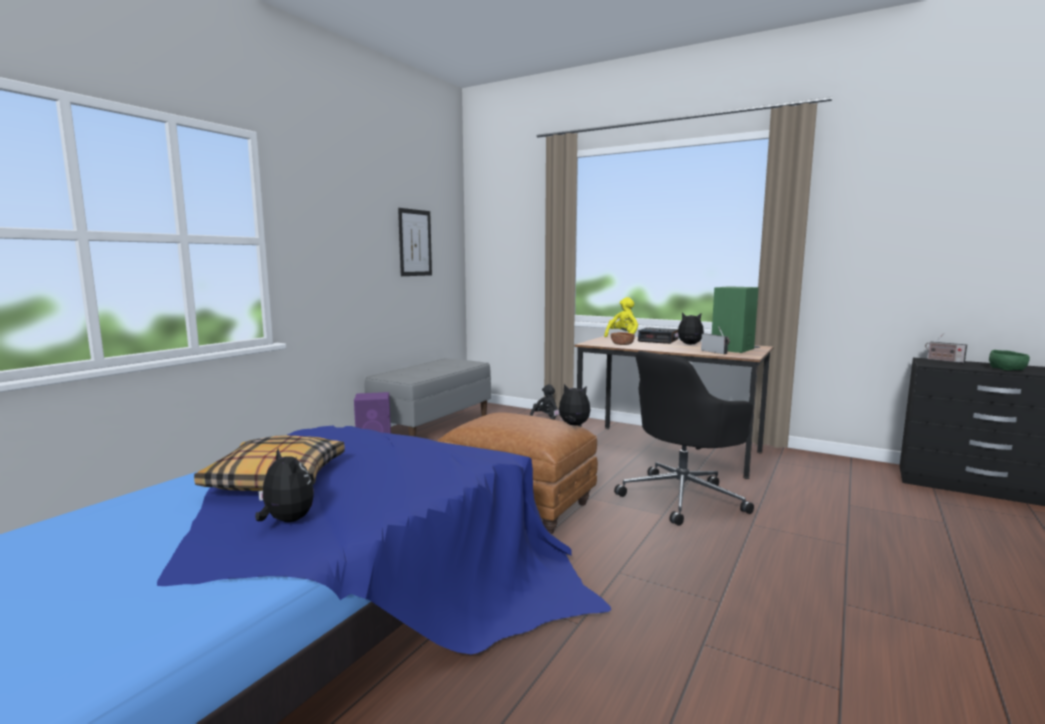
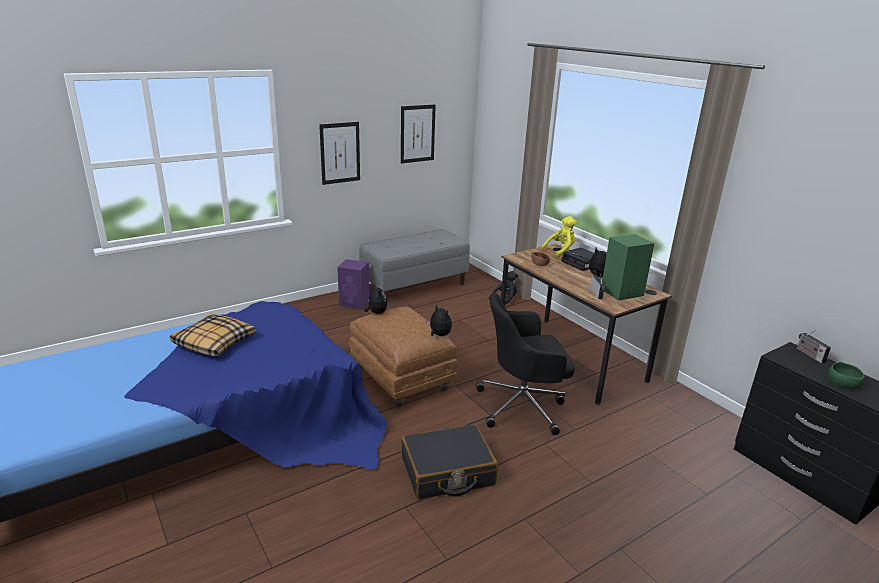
camera: 25 degrees right, 15 degrees up
(286, 521) = (195, 375): plush toy -> plush toy (376, 313)
(337, 256) = (340, 153): none -> picture
(697, 584) = (447, 472): none -> black suitcase

